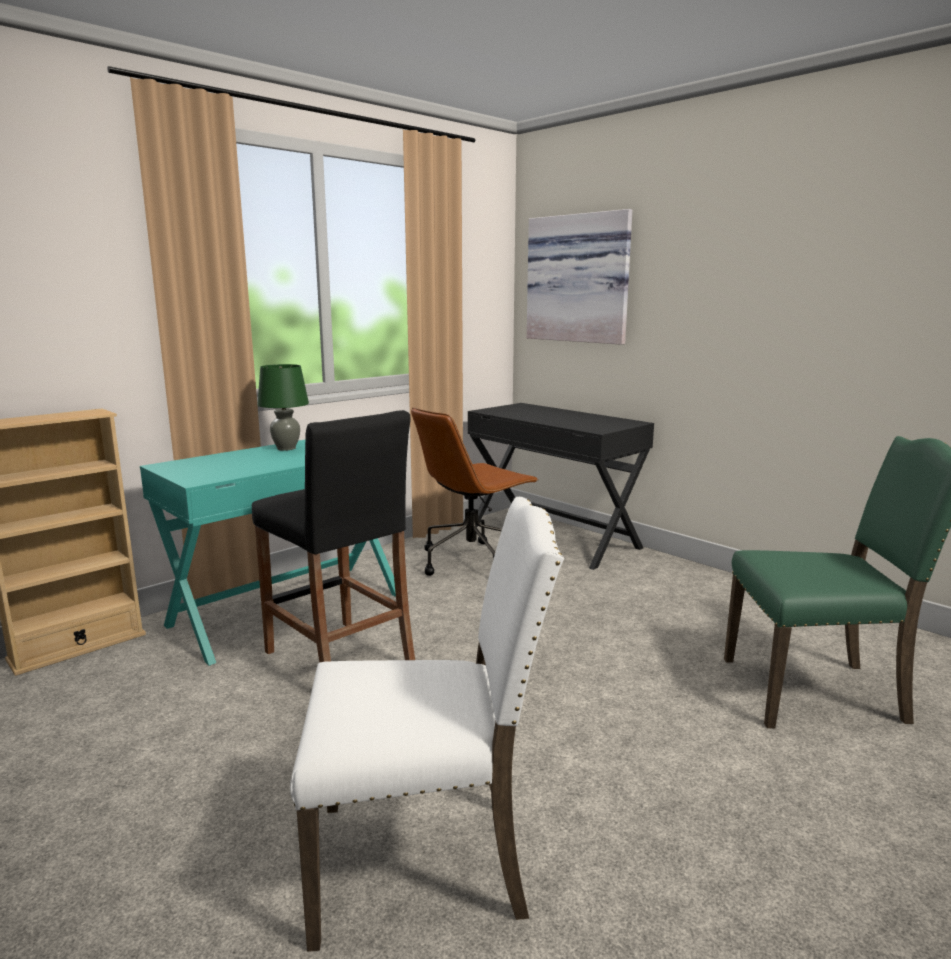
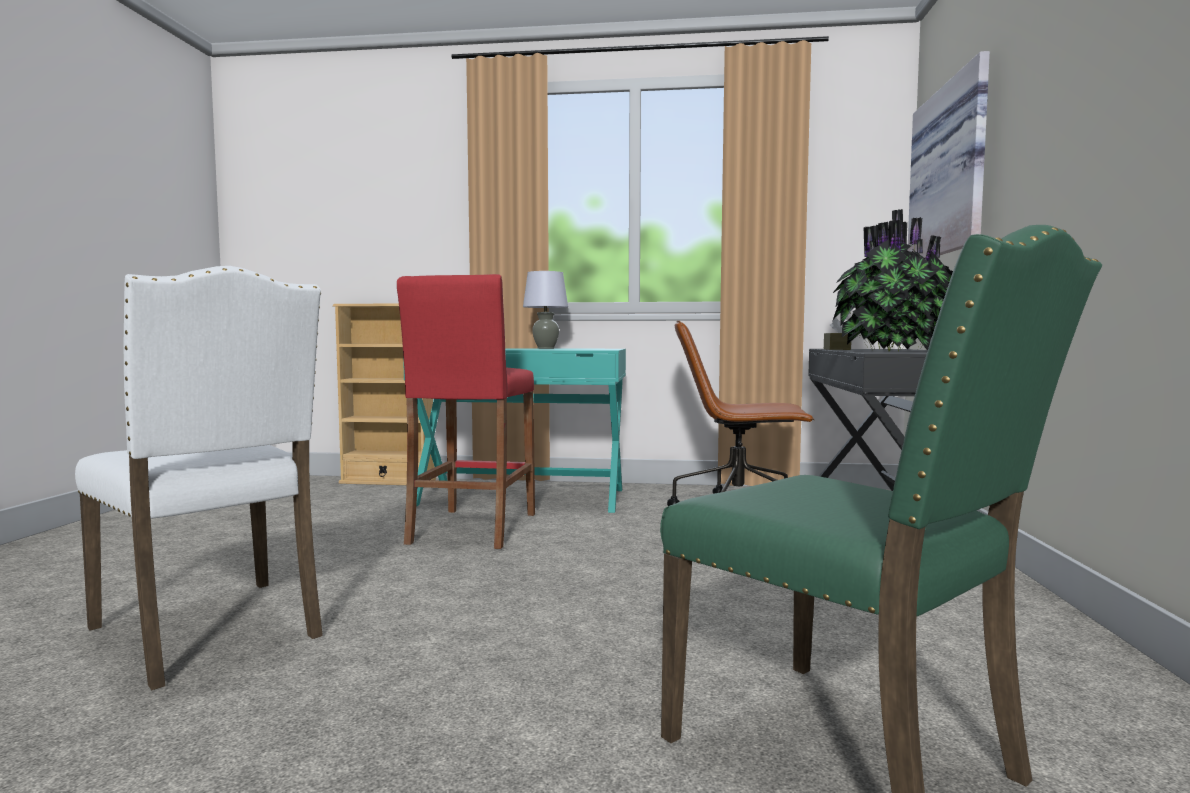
camera: 50 degrees right, 10 degrees down
(286, 448) = (546, 348): green table lamp -> grey table lamp
(339, 660) = (473, 528): black stool -> red stool
(509, 415) = (836, 349): none -> brown tissue box
(573, 420) = (891, 351): none -> potted plant

